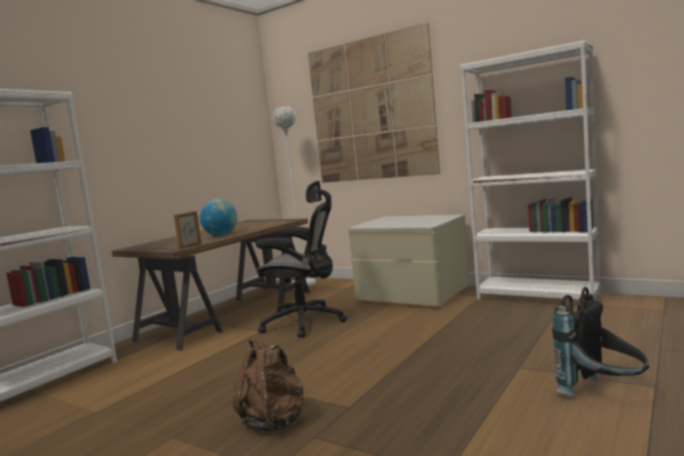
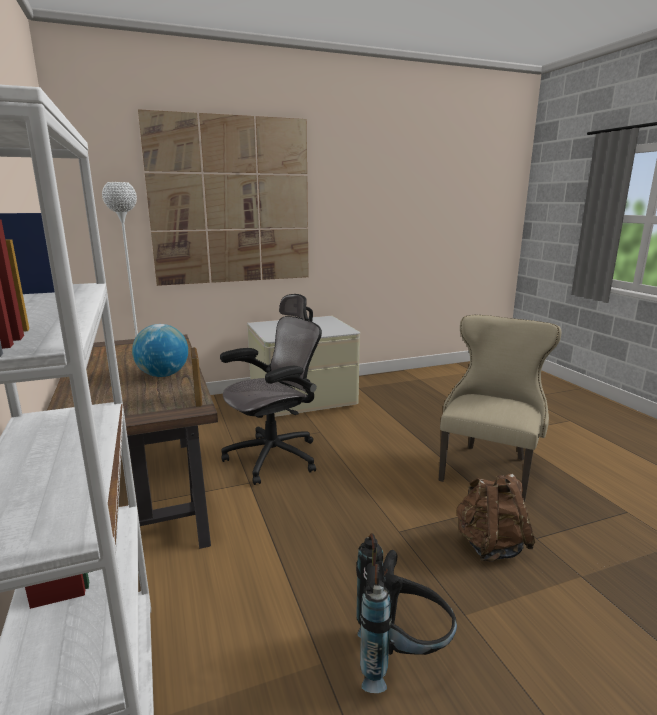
camera: 55 degrees left, 10 degrees up
(418, 383) = (489, 468): none -> beige chair
(538, 297) = (395, 378): white bookcase -> none
(602, 395) = (566, 433): black backpack -> black backpack (400, 657)

